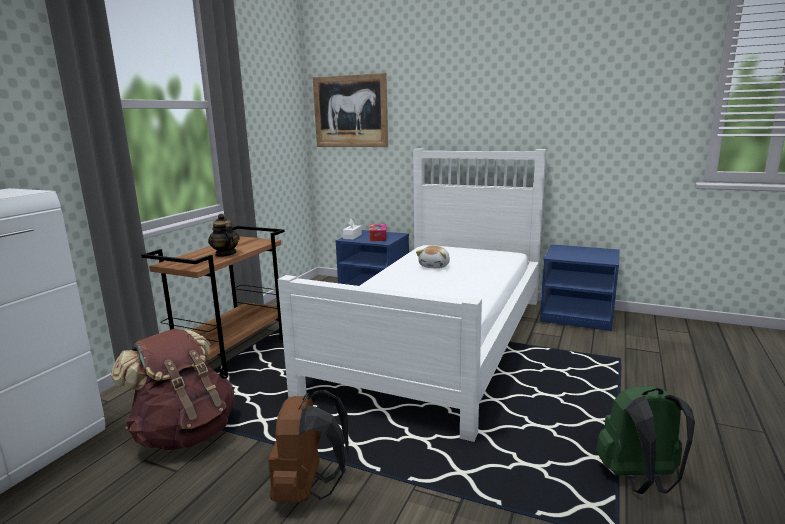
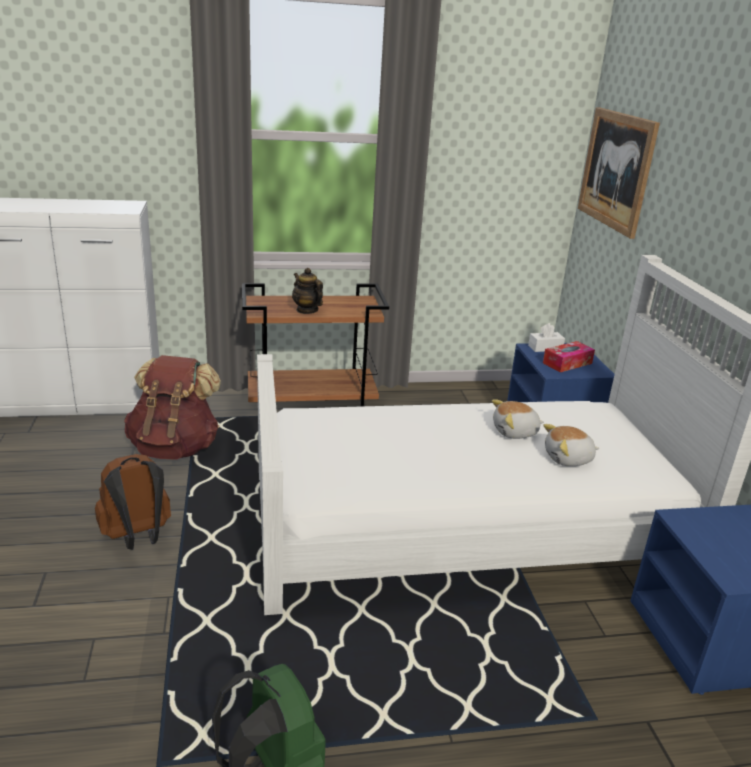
camera: 55 degrees right, 10 degrees up
(225, 254) = (307, 310): teapot -> teapot turned 60 degrees counterclockwise
(476, 263) = (568, 459): none -> plush toy

